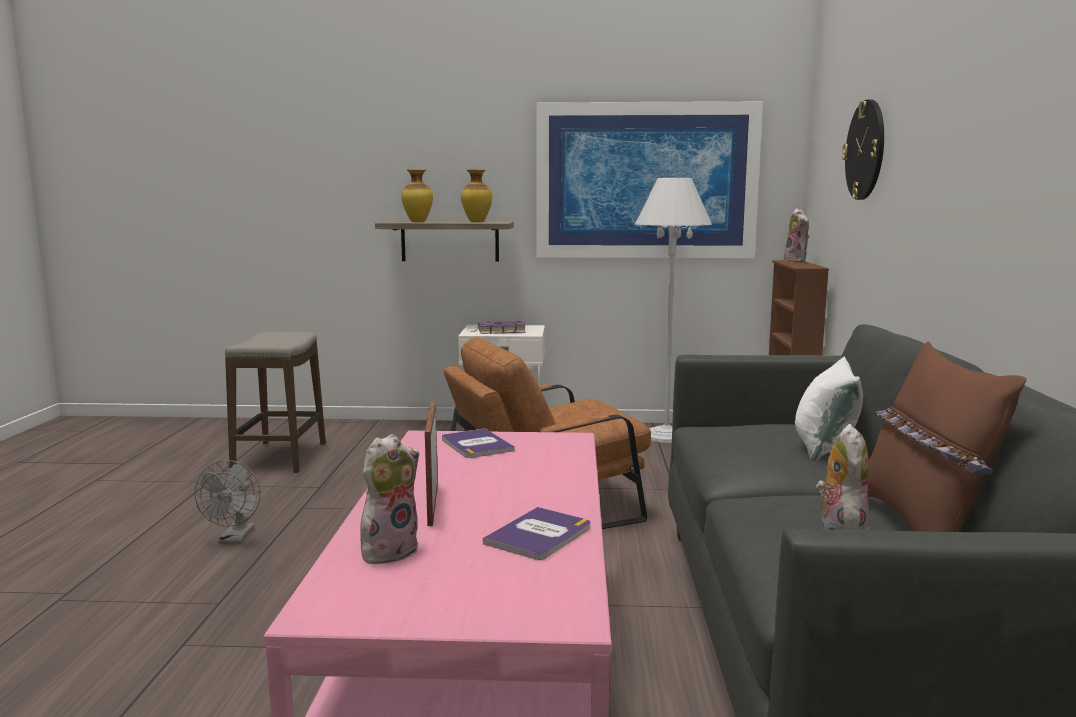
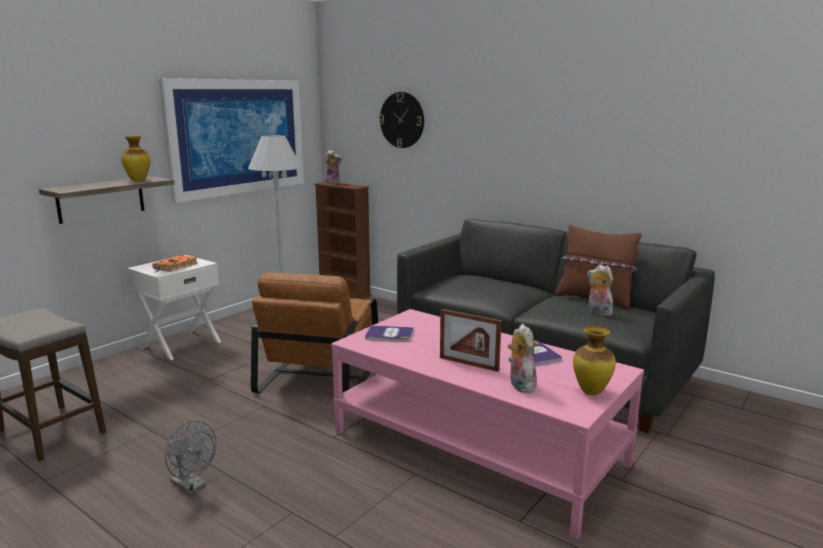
camera: 55 degrees left, 5 degrees up
(418, 222) = (89, 187): vase -> vase (592, 392)
(500, 331) = (175, 266): purple book -> orange book
(825, 448) = (502, 282): white pillow -> none

